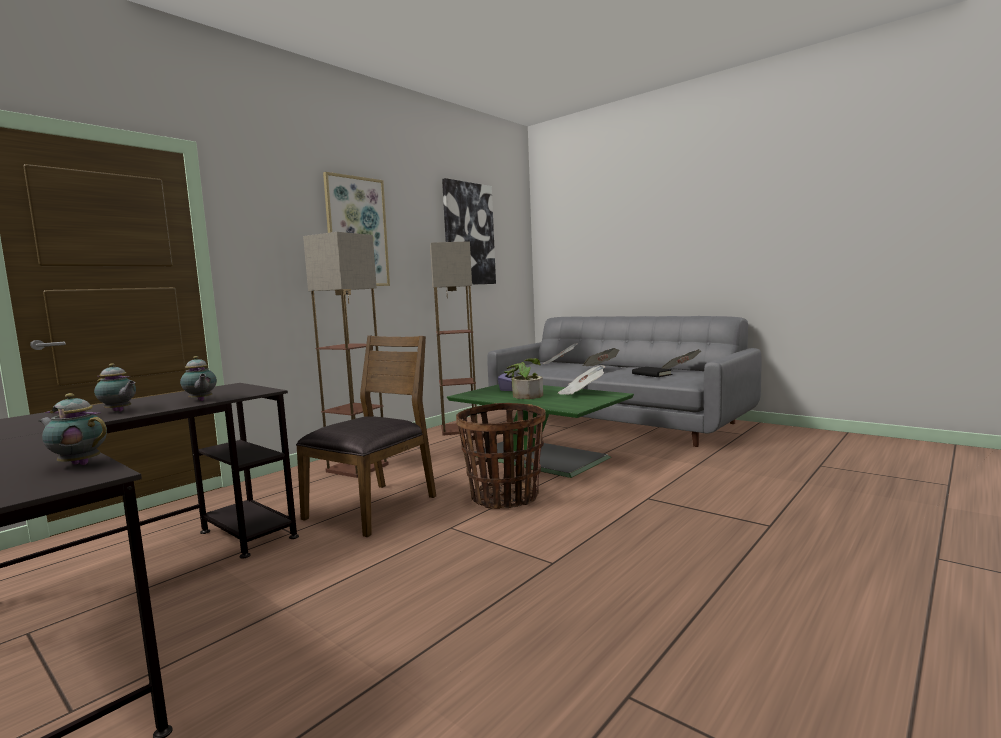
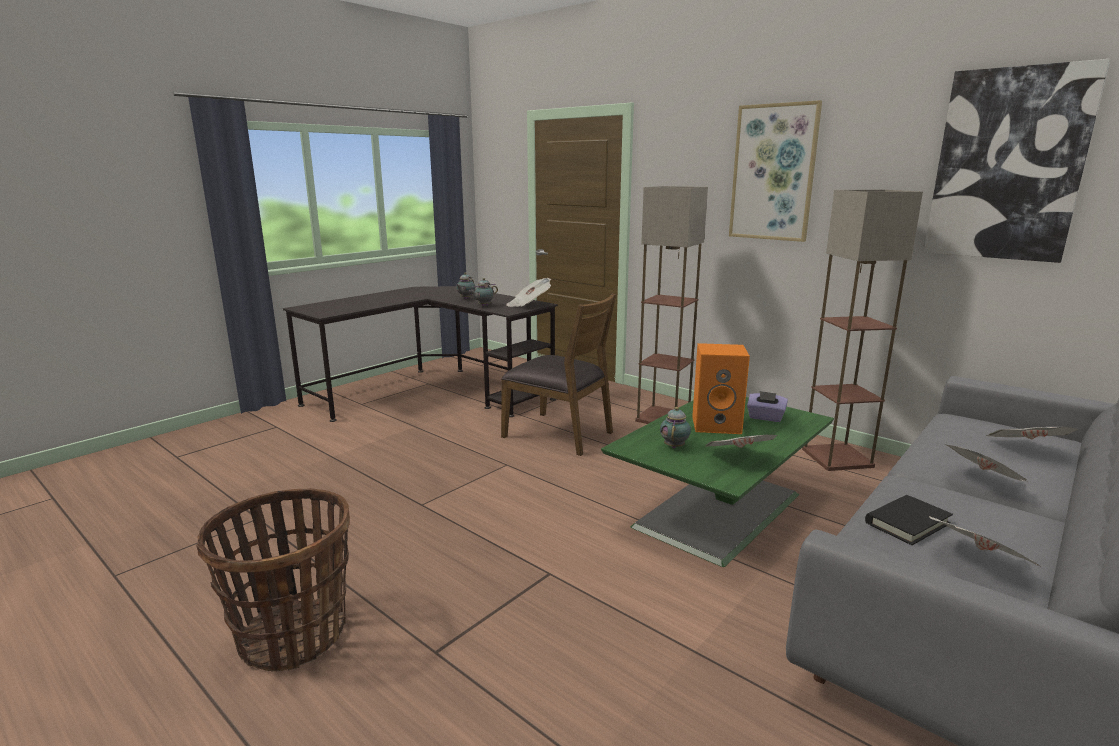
camera: 90 degrees right, 10 degrees up
(78, 464) = (347, 310): teapot -> teapot (674, 446)
(228, 388) = (529, 305): none -> newspaper
(504, 497) = (570, 486): basket -> basket (293, 635)
(525, 395) = (717, 425): potted plant -> orange speaker

